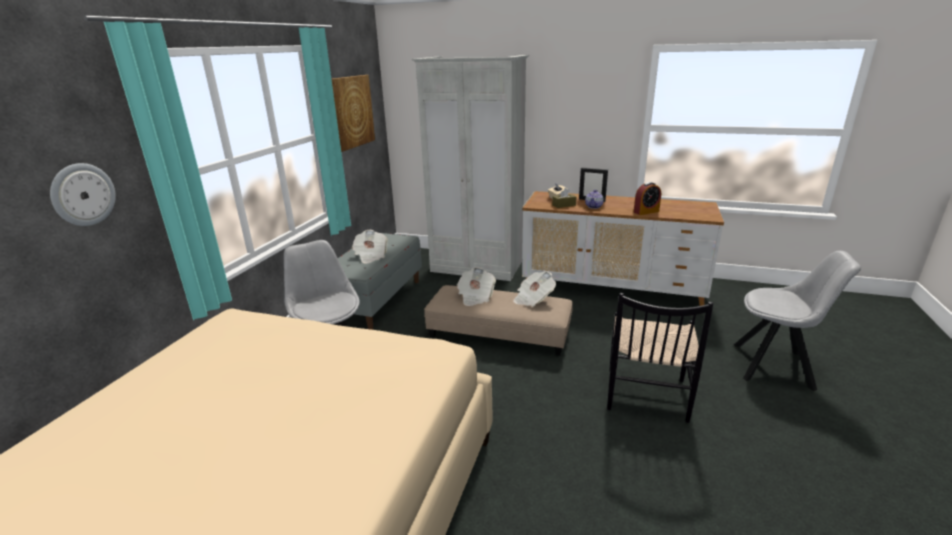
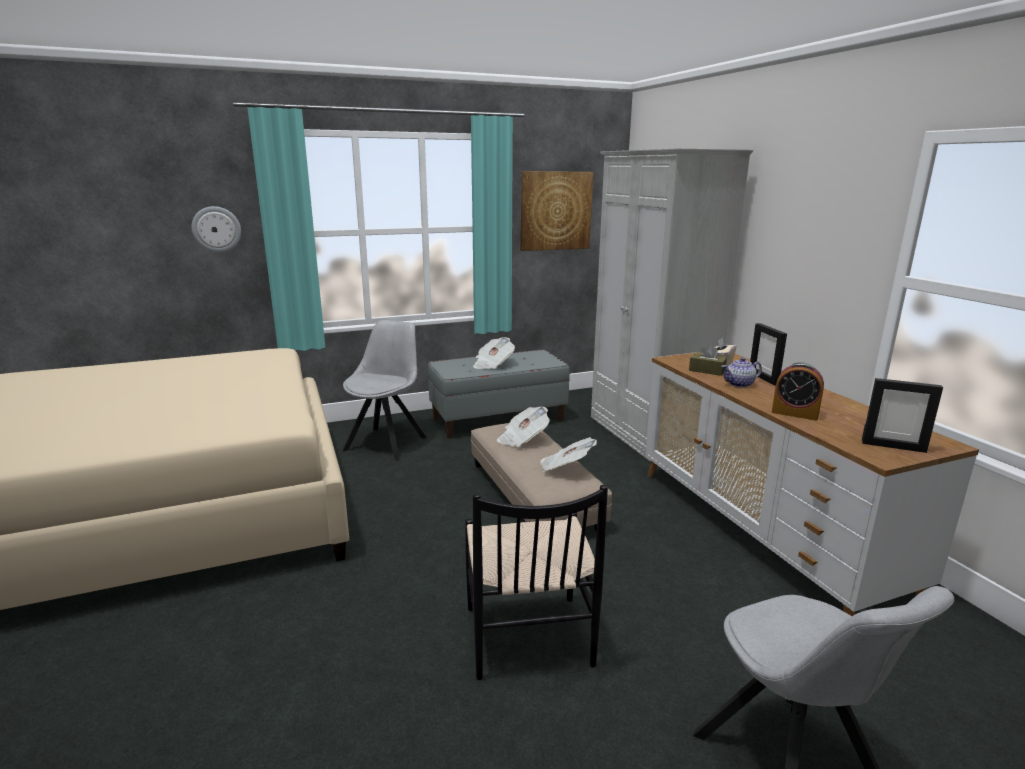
camera: 50 degrees right, 5 degrees down
(646, 397) = (528, 641): black chair -> black chair turned 75 degrees counterclockwise
(701, 211) = (893, 446): none -> picture frame

